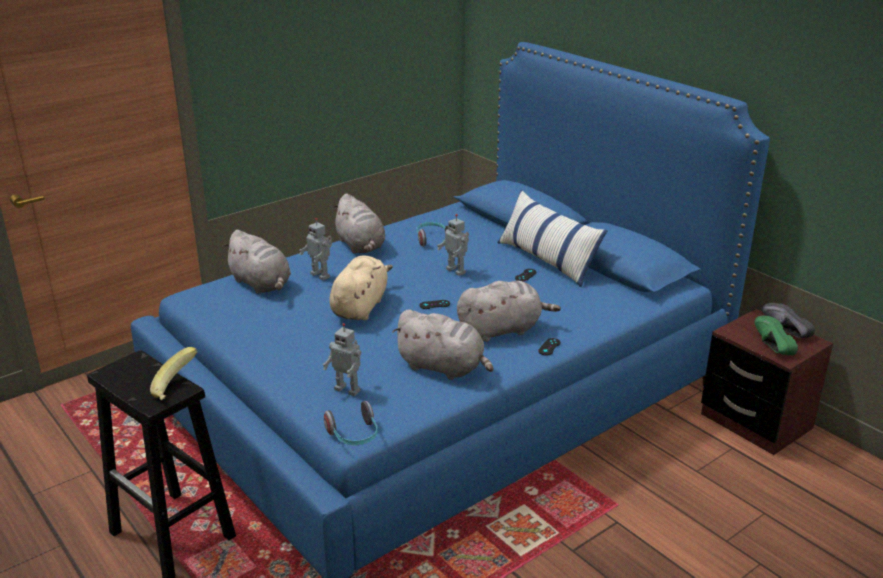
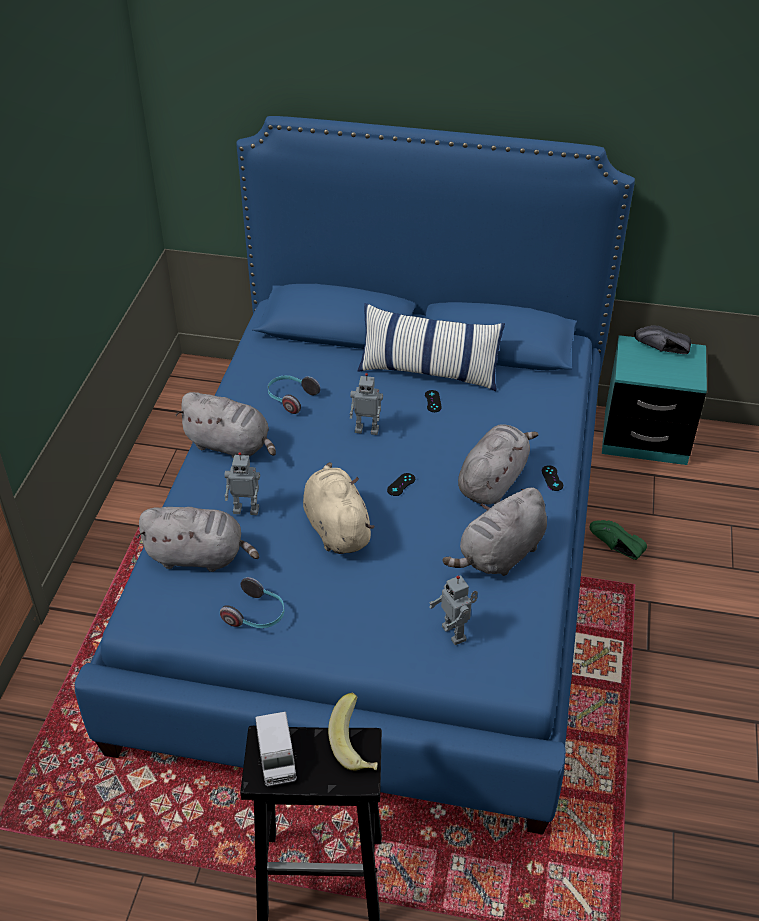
camera: 40 degrees left, 15 degrees up
(128, 370) = (276, 758): none -> toy truck
(348, 389) = (455, 633): toy robot -> toy robot turned 75 degrees clockwise
(354, 436) = (525, 679): headphones -> headphones (257, 615)
(443, 367) = (500, 555): grey plush toy -> grey plush toy turned 150 degrees clockwise
(755, 421) = (645, 438): brown nightstand -> turquoise nightstand
(769, 345) = (668, 372): green shoe -> green shoe (615, 548)

